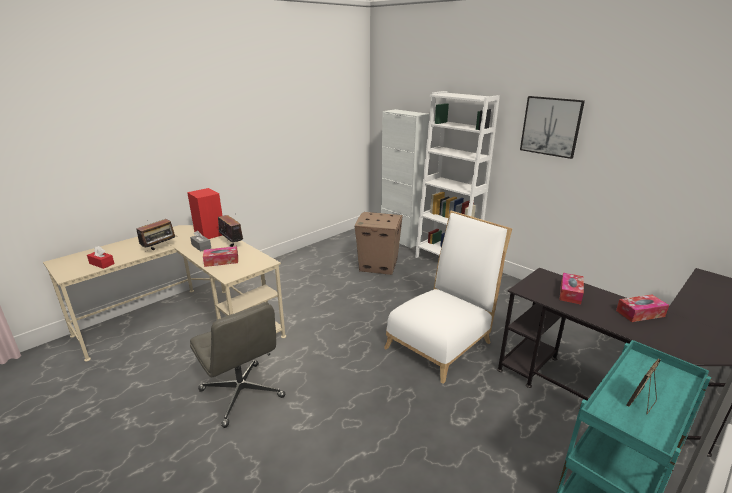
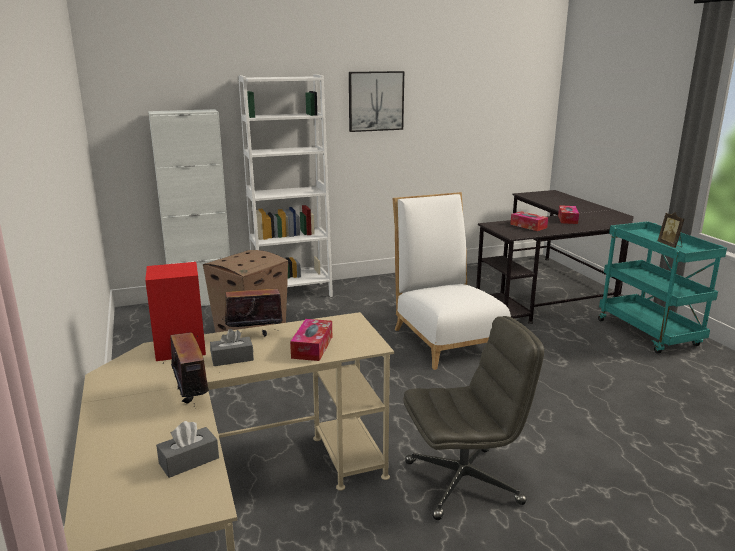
camera: 65 degrees left, 5 degrees down
(102, 264) = (189, 461): red tissue box -> grey tissue box

